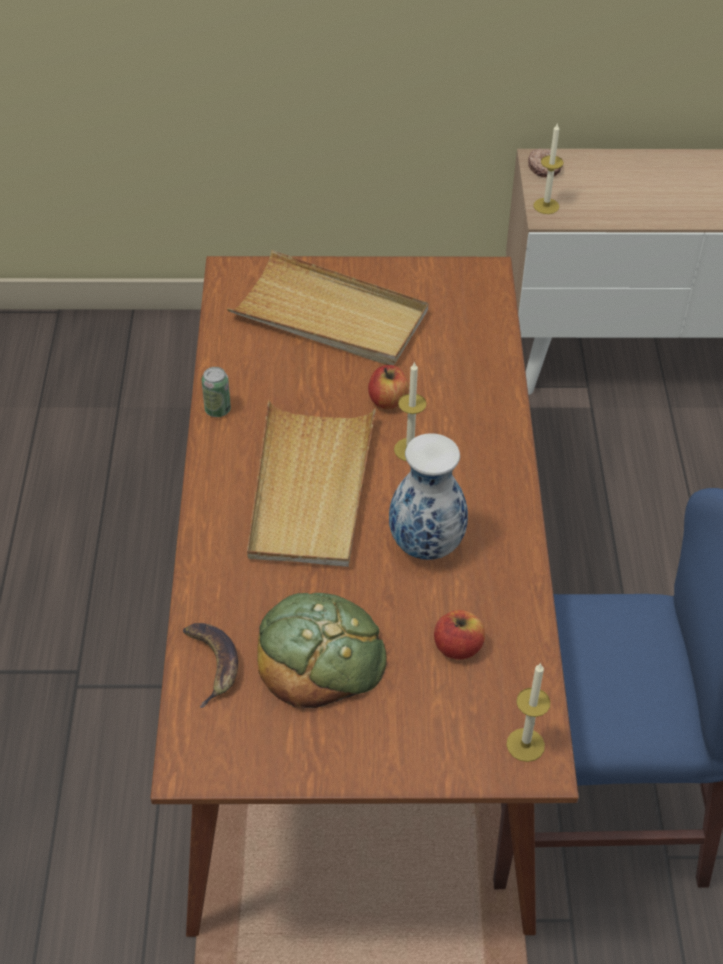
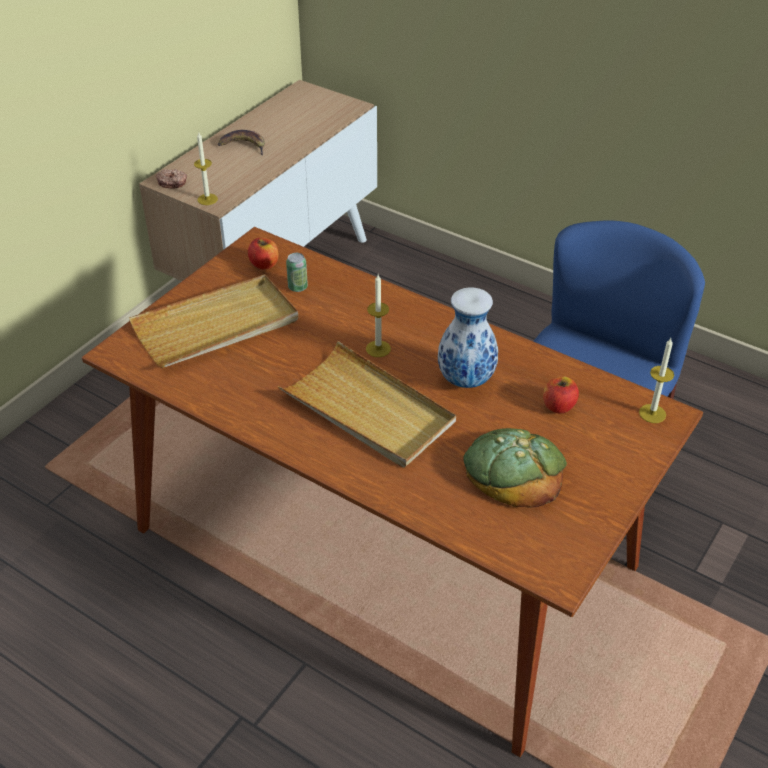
camera: 55 degrees left, 5 degrees down
(212, 664) = (481, 528): banana -> banana (243, 146)
(217, 410) = (247, 421): can -> can (297, 287)
(388, 400) = (325, 337): apple -> apple (264, 264)

